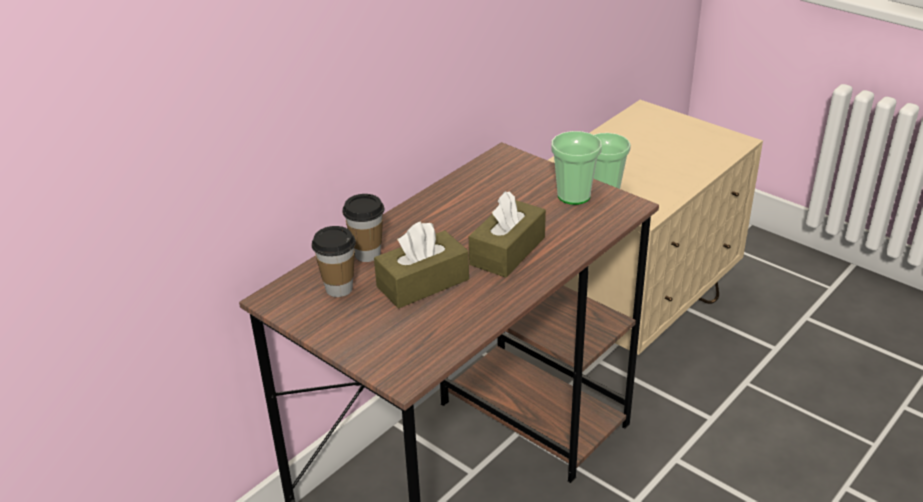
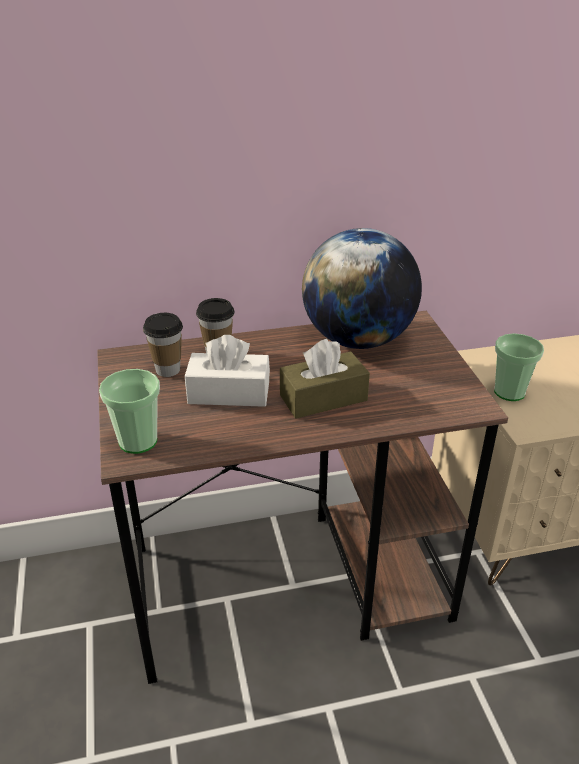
camera: 35 degrees right, 0 degrees up
(423, 283) = (229, 393): brown tissue box -> white tissue box
(476, 190) = (358, 340): none -> globe
(574, 196) = (435, 377): cup -> cup (138, 441)

